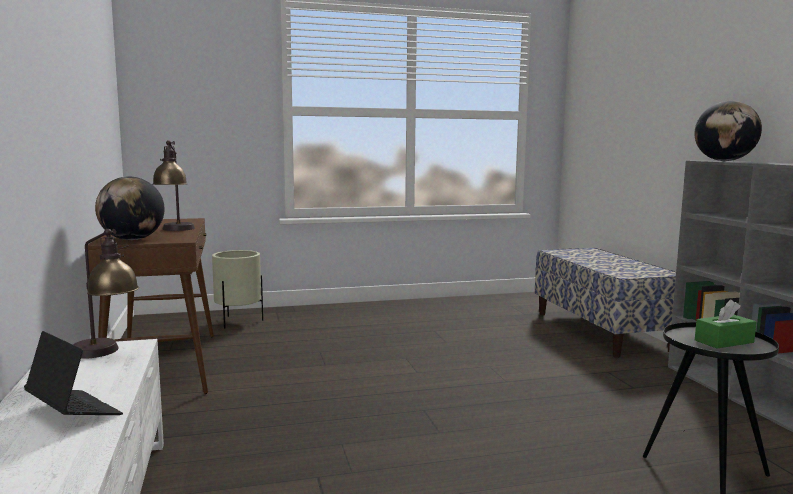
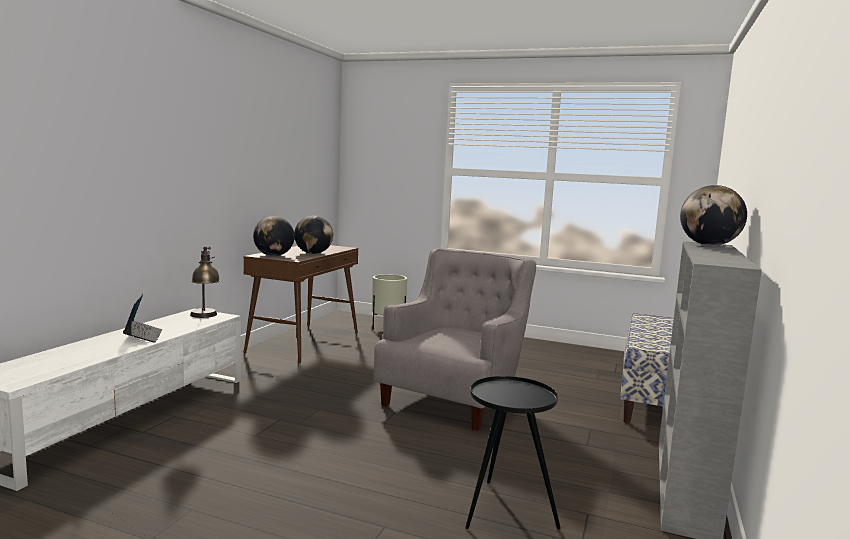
camera: 35 degrees right, 0 degrees up
(176, 230) = (313, 253): table lamp -> globe
(451, 379) = (455, 397): none -> grey armchair
(724, 341) = (517, 396): green tissue box -> none

